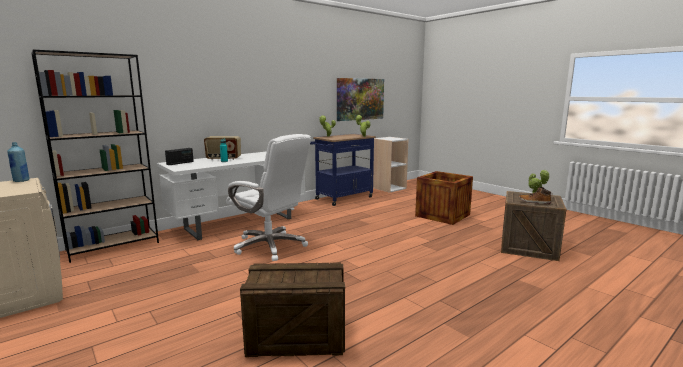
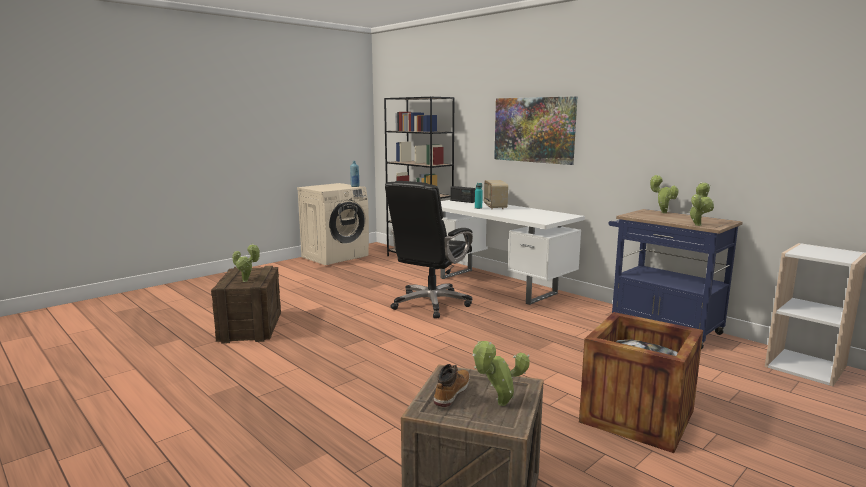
camera: 85 degrees right, 0 degrees up
(270, 246) = (431, 304): white office chair -> black office chair
(312, 274) = (247, 281): none -> potted plant
(360, 99) = (772, 153): picture -> picture (534, 130)

